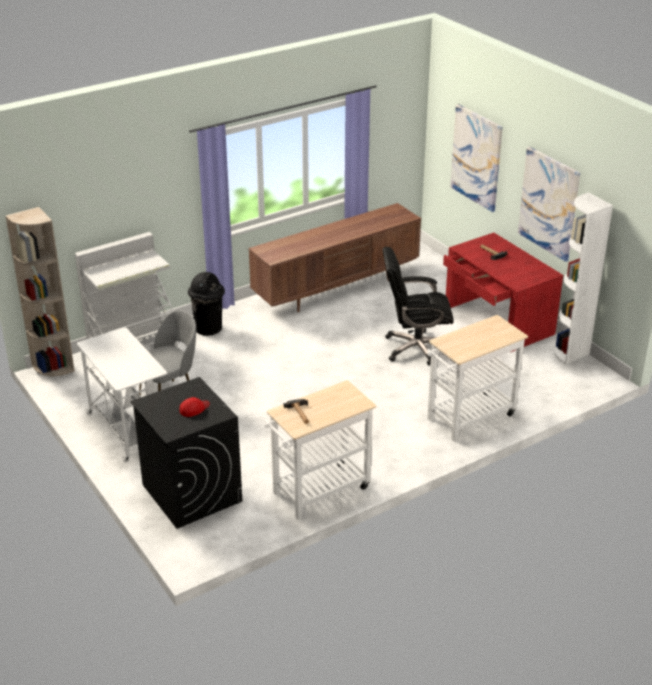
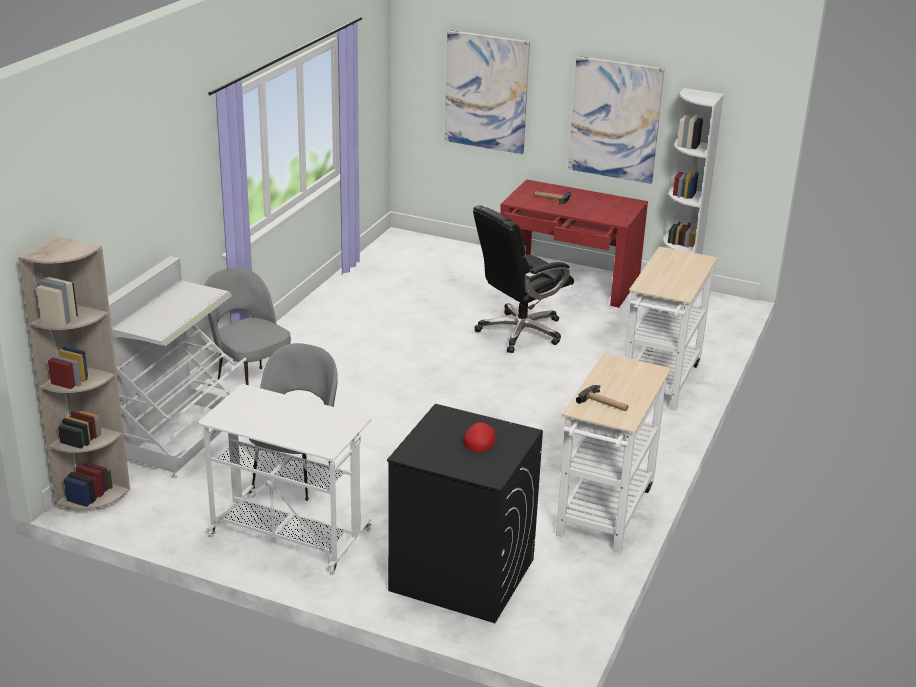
camera: 35 degrees left, 5 degrees down
(208, 328) = (251, 384): black trash can -> grey chair
(336, 289) = (357, 298): brown cabinet -> none

